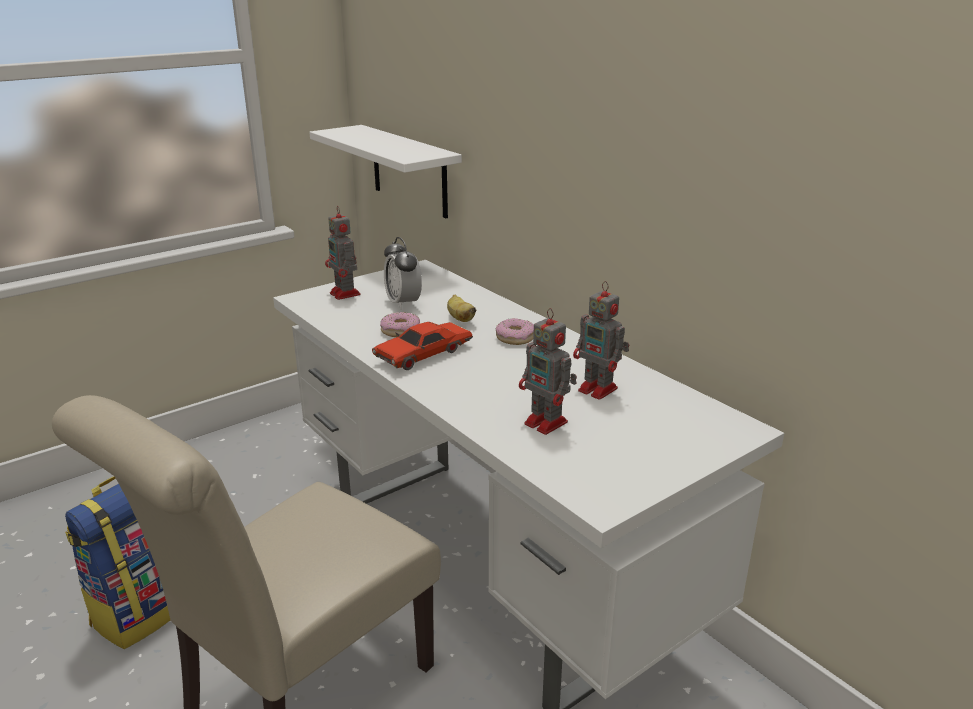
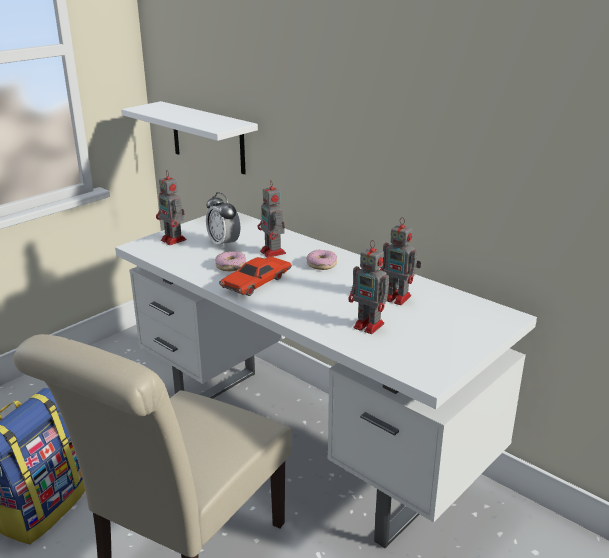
camera: 10 degrees left, 0 degrees up
(460, 318) = (273, 253): banana -> toy robot

